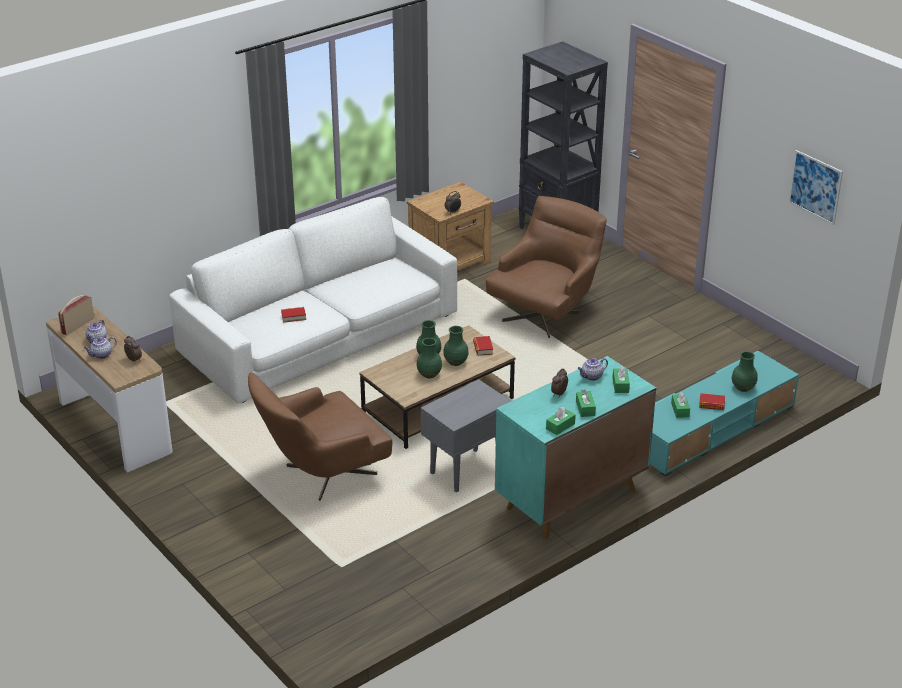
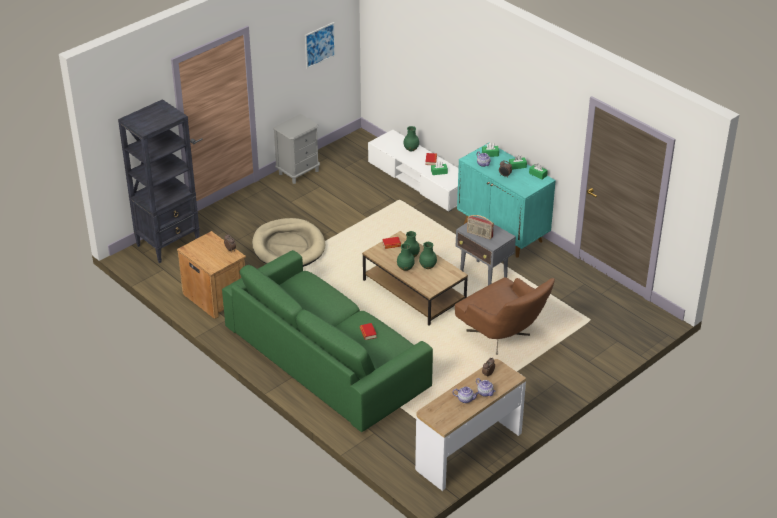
camera: 95 degrees left, 5 degrees up
(77, 326) = (447, 414): radio -> radio (479, 235)
(320, 334) = (327, 357): white sofa -> green sofa
(546, 312) = (288, 247): brown armchair -> beige dog bed
(711, 427) = (419, 180): turquoise tv stand -> white tv stand
(722, 323) = (298, 172): none -> grey nightstand

